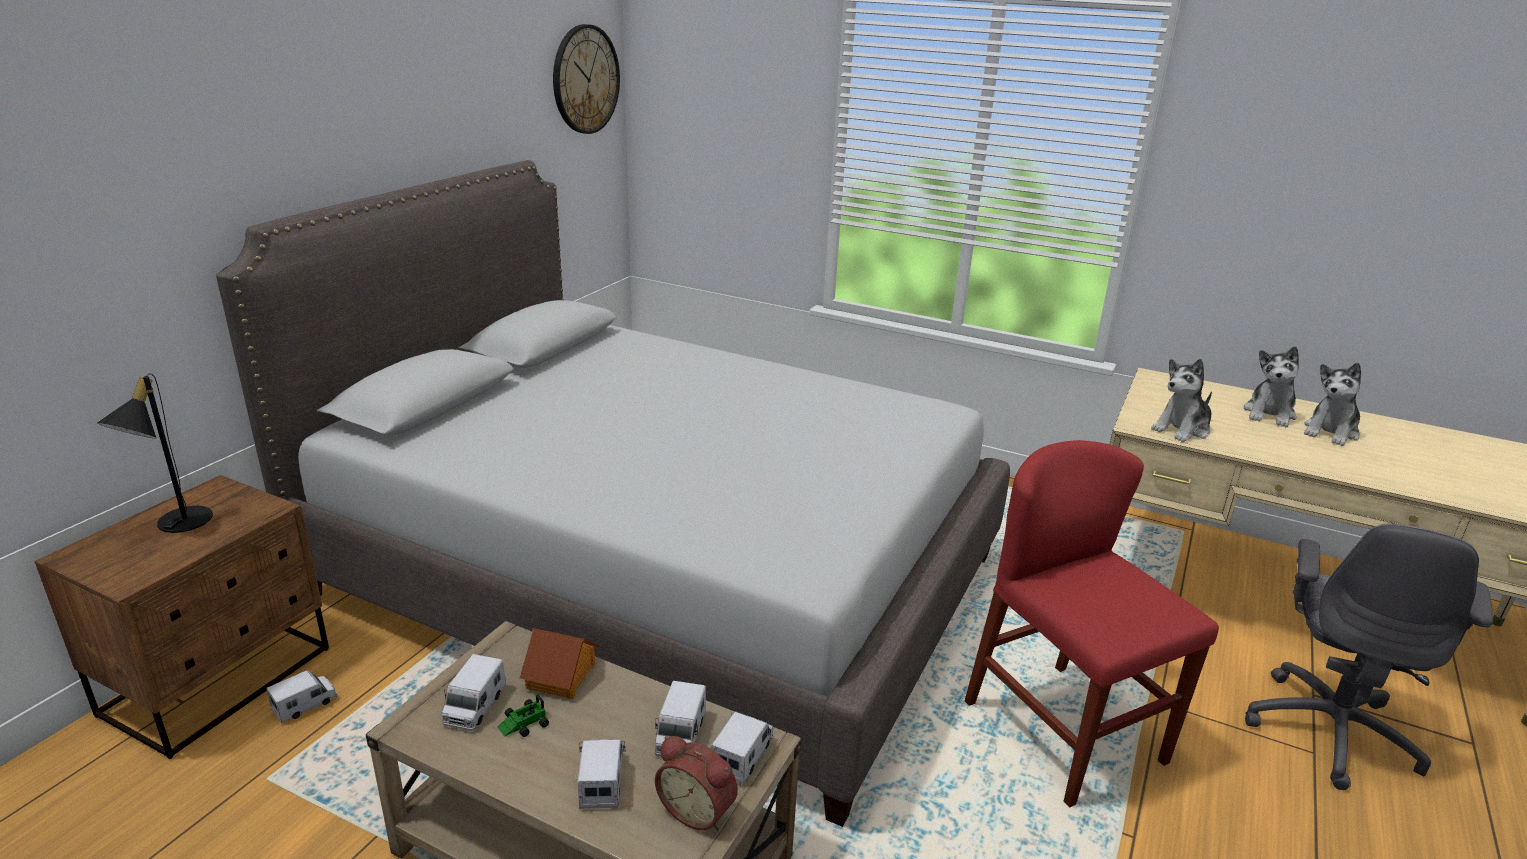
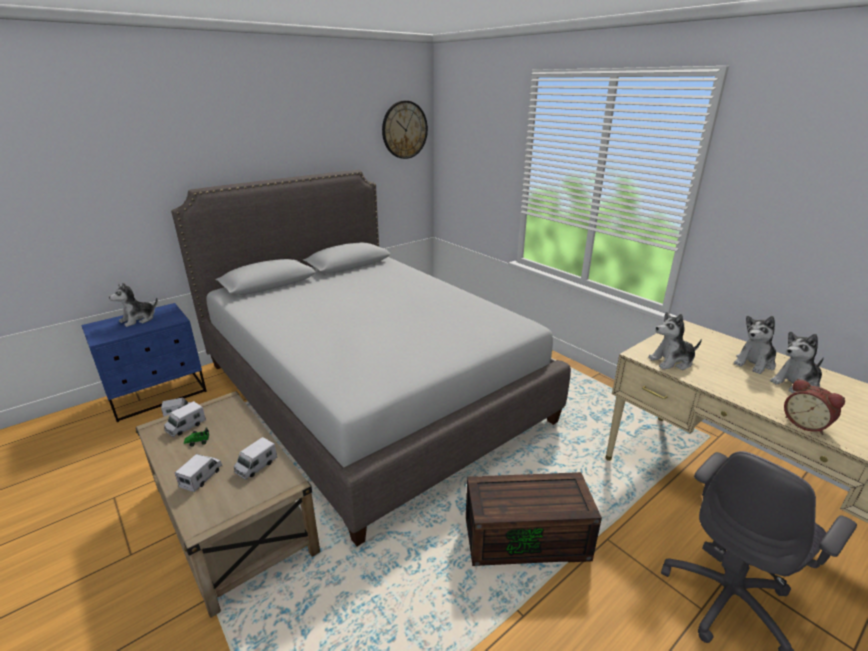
camera: 25 degrees right, 0 degrees up
(174, 524) = (138, 319): black table lamp -> plush toy
(220, 681) = (158, 395): brown nightstand -> blue nightstand
(562, 676) = (233, 422): toy house -> none
(698, 809) = (228, 505): alarm clock -> alarm clock (805, 424)
(743, 756) = (273, 486): toy truck -> none
(1064, 732) = (527, 537): red chair -> brown storage box

